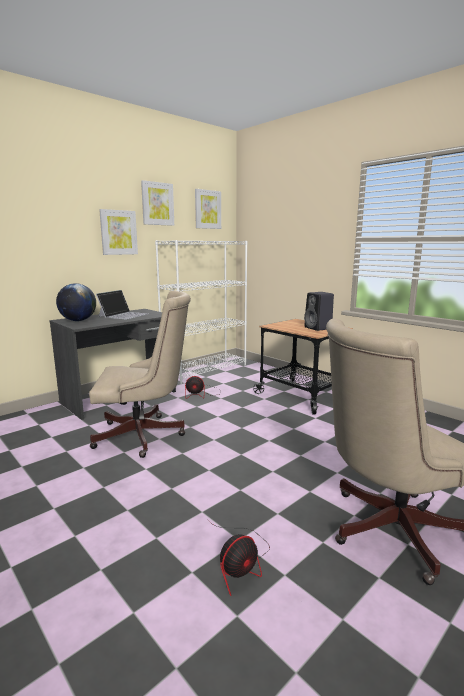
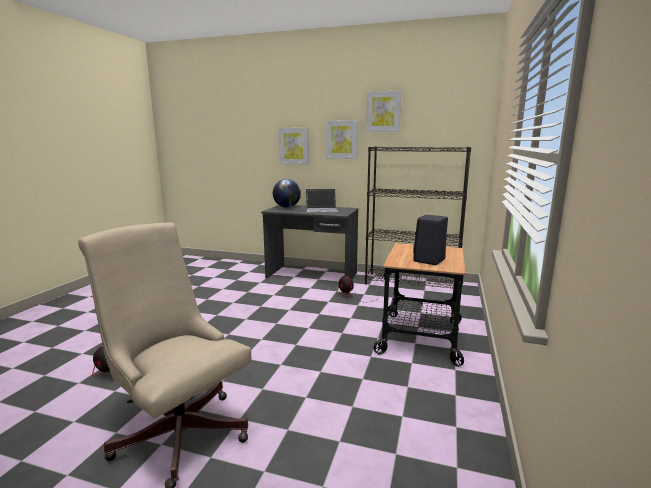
camera: 60 degrees right, 0 degrees up
(144, 436) = (260, 301): beige office chair -> none
(205, 370) = (412, 283): white bookcase -> black bookcase
(207, 209) = (448, 112): picture -> picture (294, 146)

